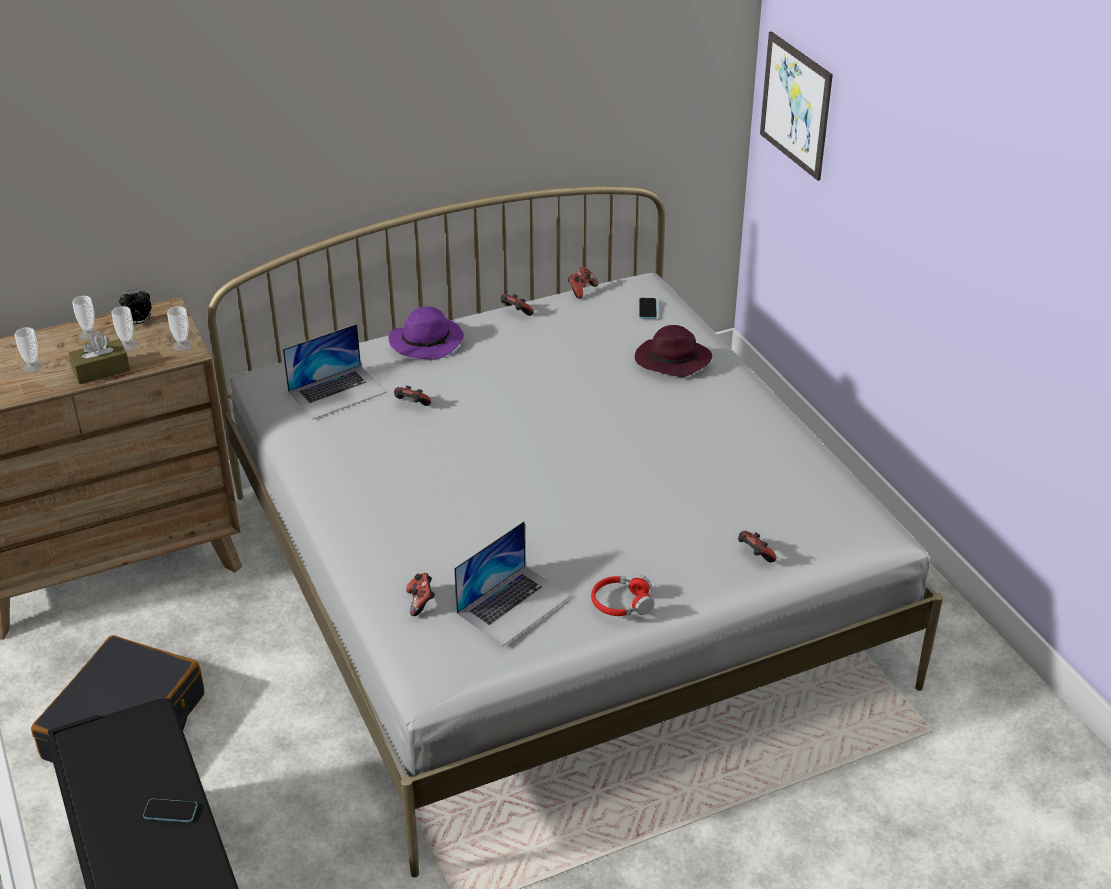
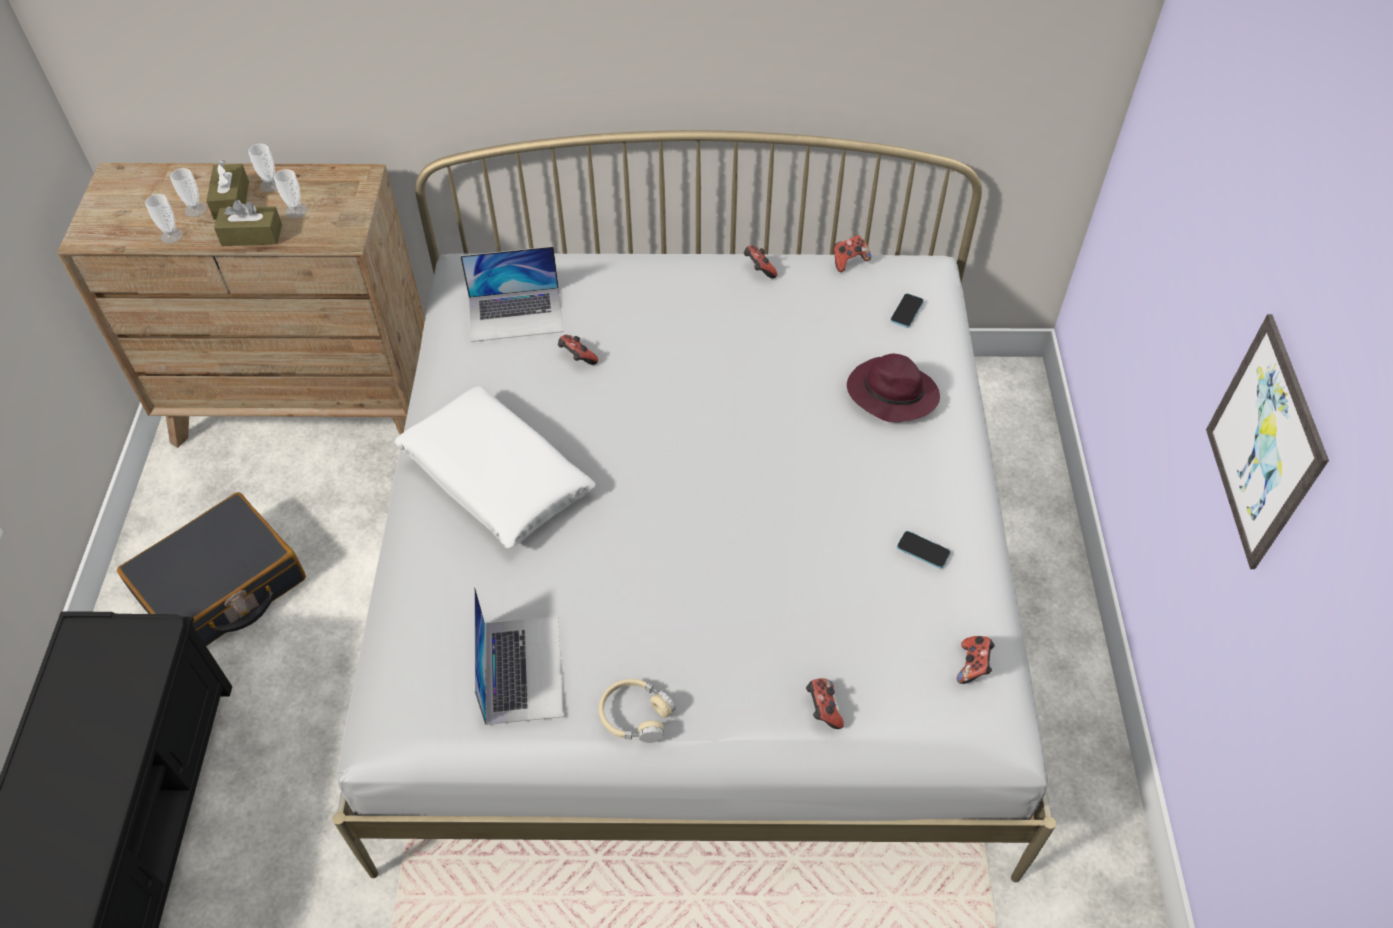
camera: 25 degrees right, 15 degrees up
(61, 353) = (231, 200): none -> brown tissue box
(139, 322) = (325, 184): alarm clock -> none
(170, 811) = (102, 759): phone -> phone (923, 550)
(182, 345) = (346, 228): cup -> cup (171, 236)
(401, 498) = (496, 477): none -> white pillow
(421, 602) = (432, 625): game controller -> game controller (973, 666)
(427, 341) = (644, 278): purple hat -> none
(514, 604) = (522, 668): laptop -> laptop turned 75 degrees counterclockwise
(621, 603) = (635, 715): red headphones -> beige headphones
(795, 105) = (1166, 118): picture -> picture (1263, 443)

